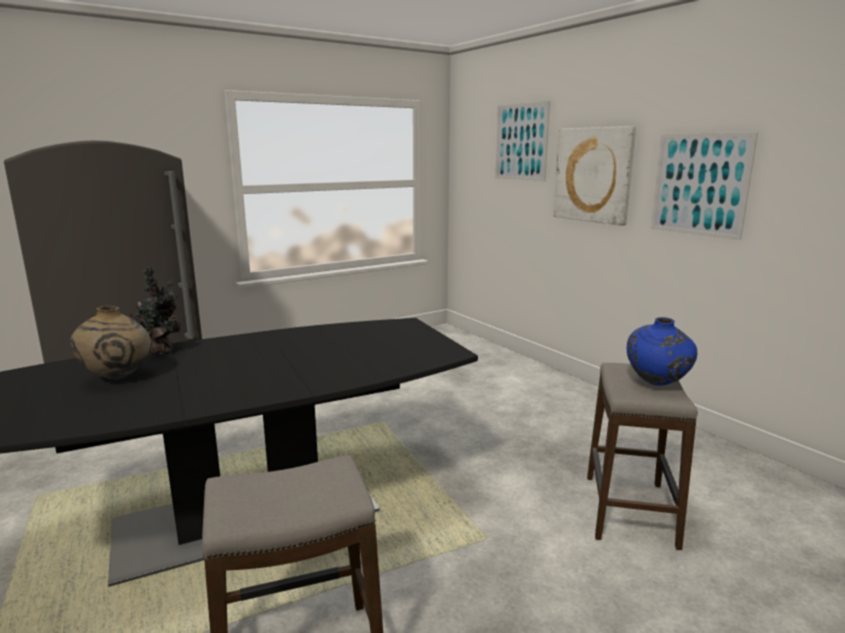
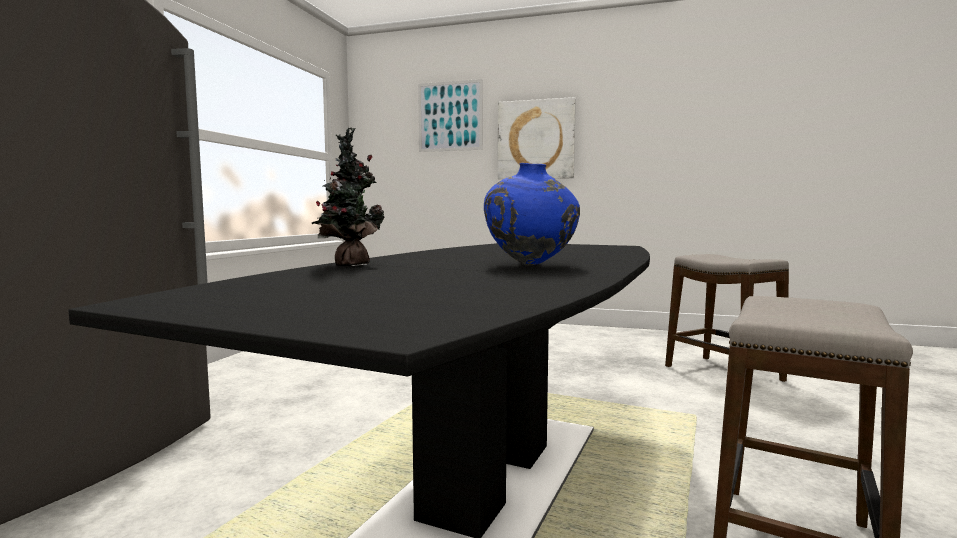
camera: 40 degrees left, 10 degrees down
(117, 378) = (395, 276): beige vase -> none
(657, 384) = (736, 258): blue vase -> blue vase (531, 265)
(699, 184) = (637, 139): picture -> none

